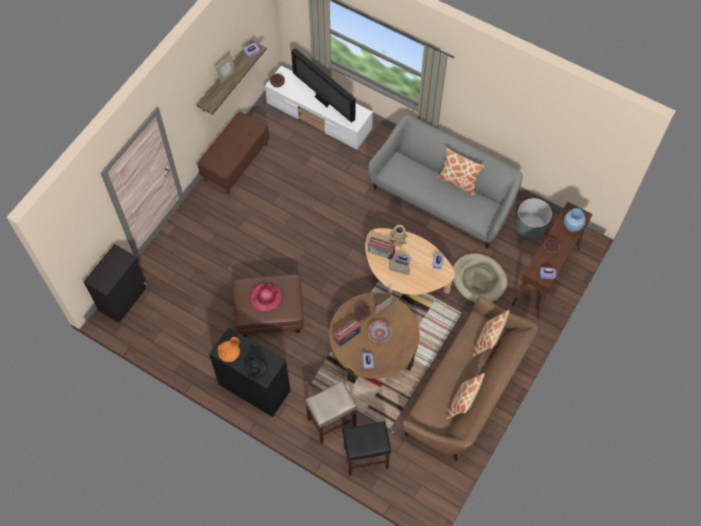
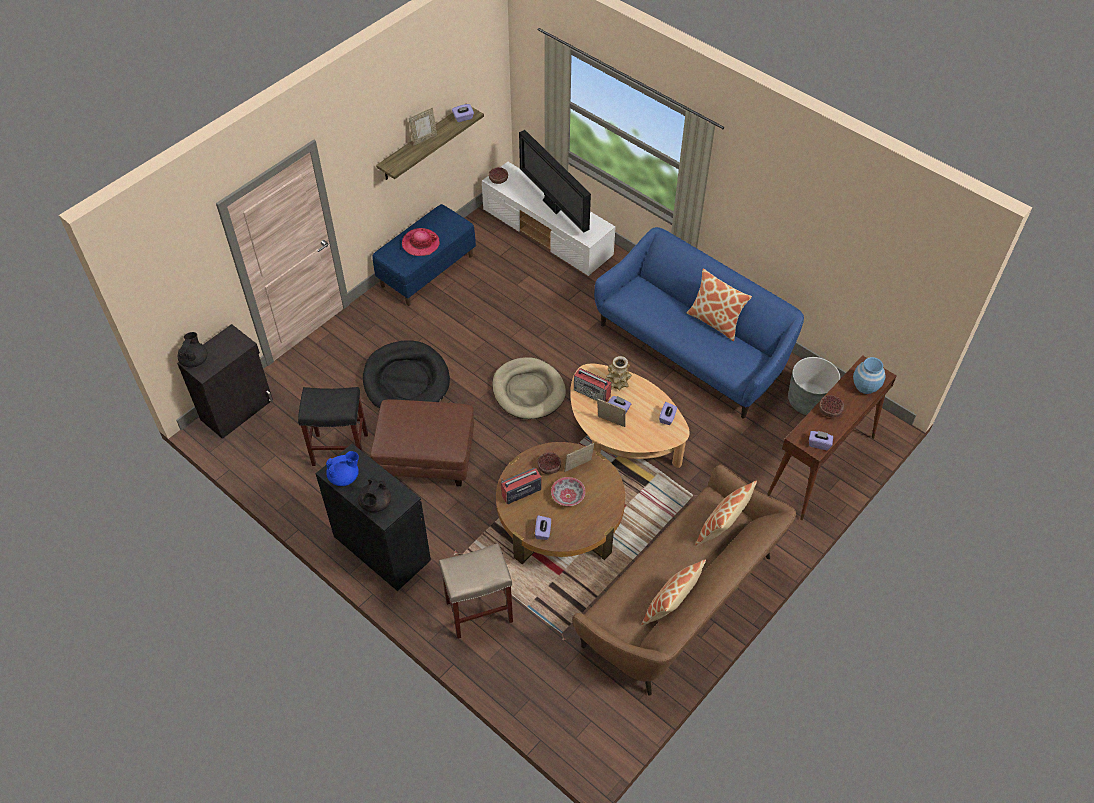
camera: 10 degrees right, 10 degrees down
(96, 277) = (195, 360): none -> black teapot
(230, 353) = (344, 477): orange teapot -> blue teapot
(236, 162) = (427, 270): brown bench -> blue bench
(241, 256) = (406, 381): none -> black dog bed
(265, 298) = (420, 426): hat -> hat (420, 243)
(366, 457) = (518, 667): black stool -> black stool (341, 449)
(443, 198) = (693, 349): grey sofa -> blue sofa
(479, 279) = (725, 456): beige dog bed -> beige dog bed (528, 391)

